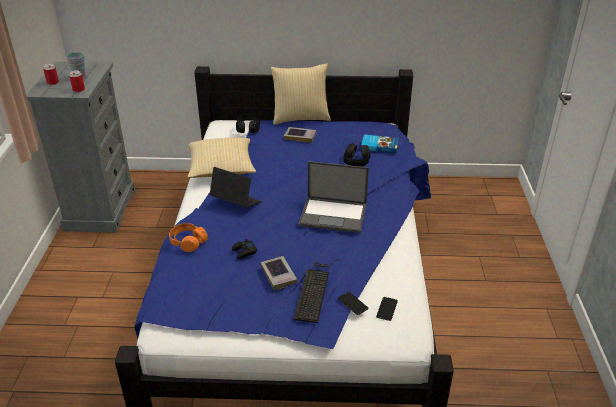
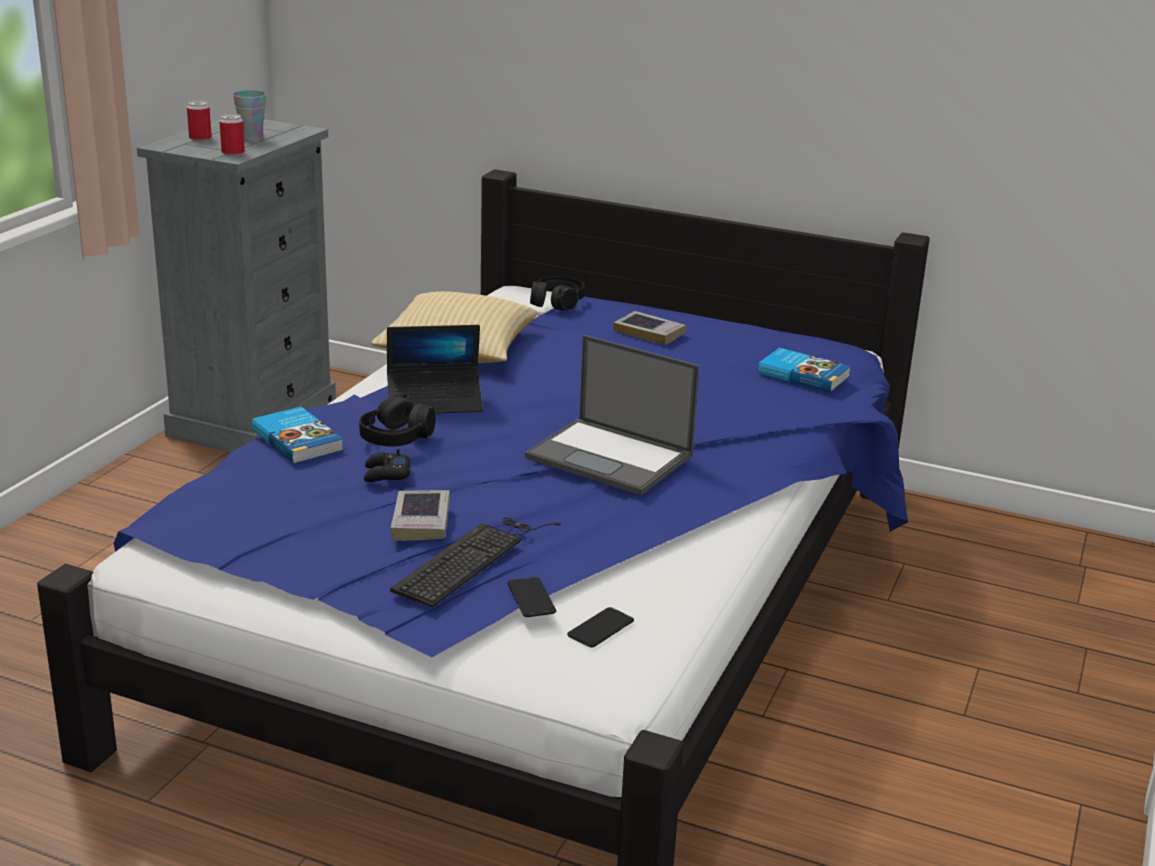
camera: 20 degrees right, 10 degrees down
(188, 242) = (298, 440): orange headphones -> book
(236, 202) = (435, 401): laptop -> laptop turned 120 degrees clockwise
(300, 118) = (676, 306): pillow -> none
(356, 161) = (732, 388): black headphones -> black headphones (396, 437)

